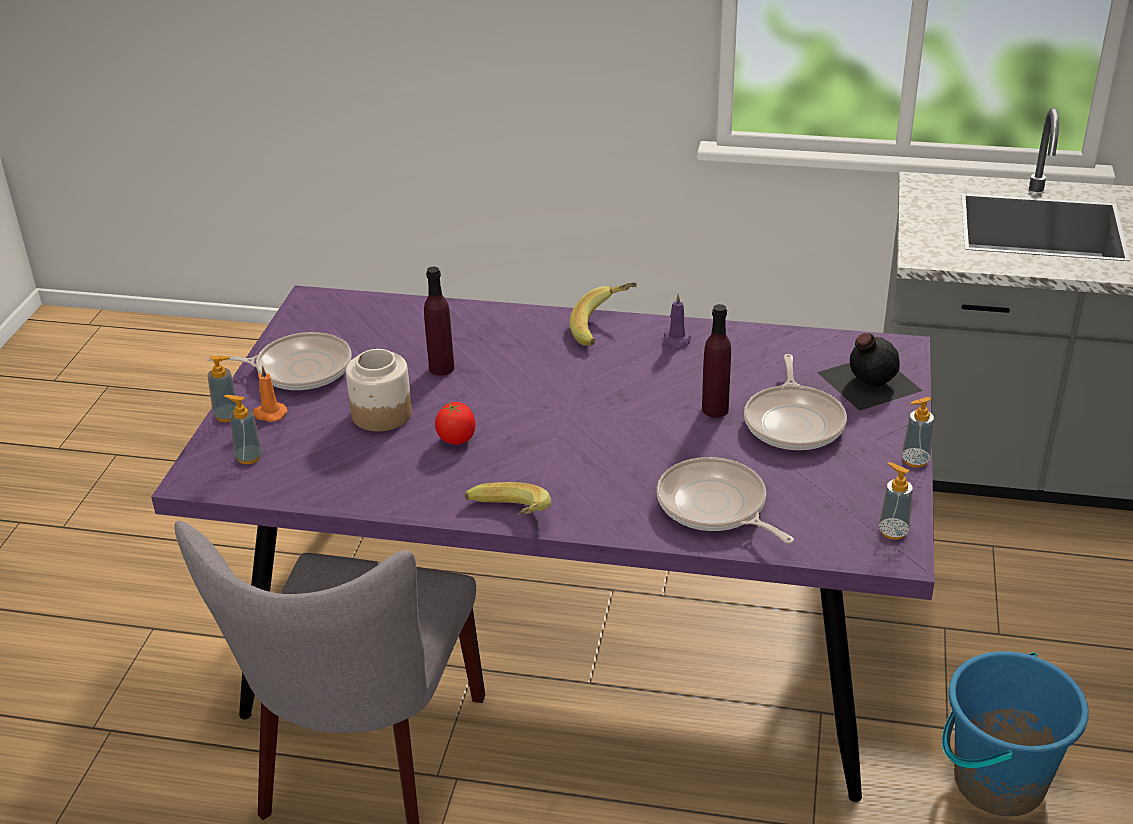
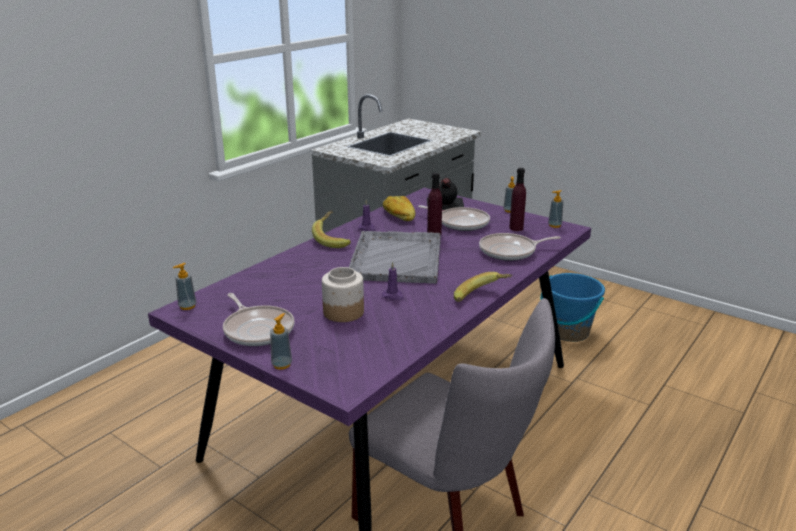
camera: 65 degrees left, 10 degrees down
(249, 457) = (341, 364): soap dispenser -> soap dispenser (187, 306)
(269, 414) = (298, 348): orange candle -> none
(299, 369) = (258, 329): frying pan -> frying pan turned 120 degrees clockwise
(441, 368) = (316, 286): purple bottle -> purple bottle (516, 228)
(456, 439) = (393, 296): tomato -> purple candle
(587, 403) = (396, 258): none -> grey tray
(758, 353) = (398, 216): none -> bread

